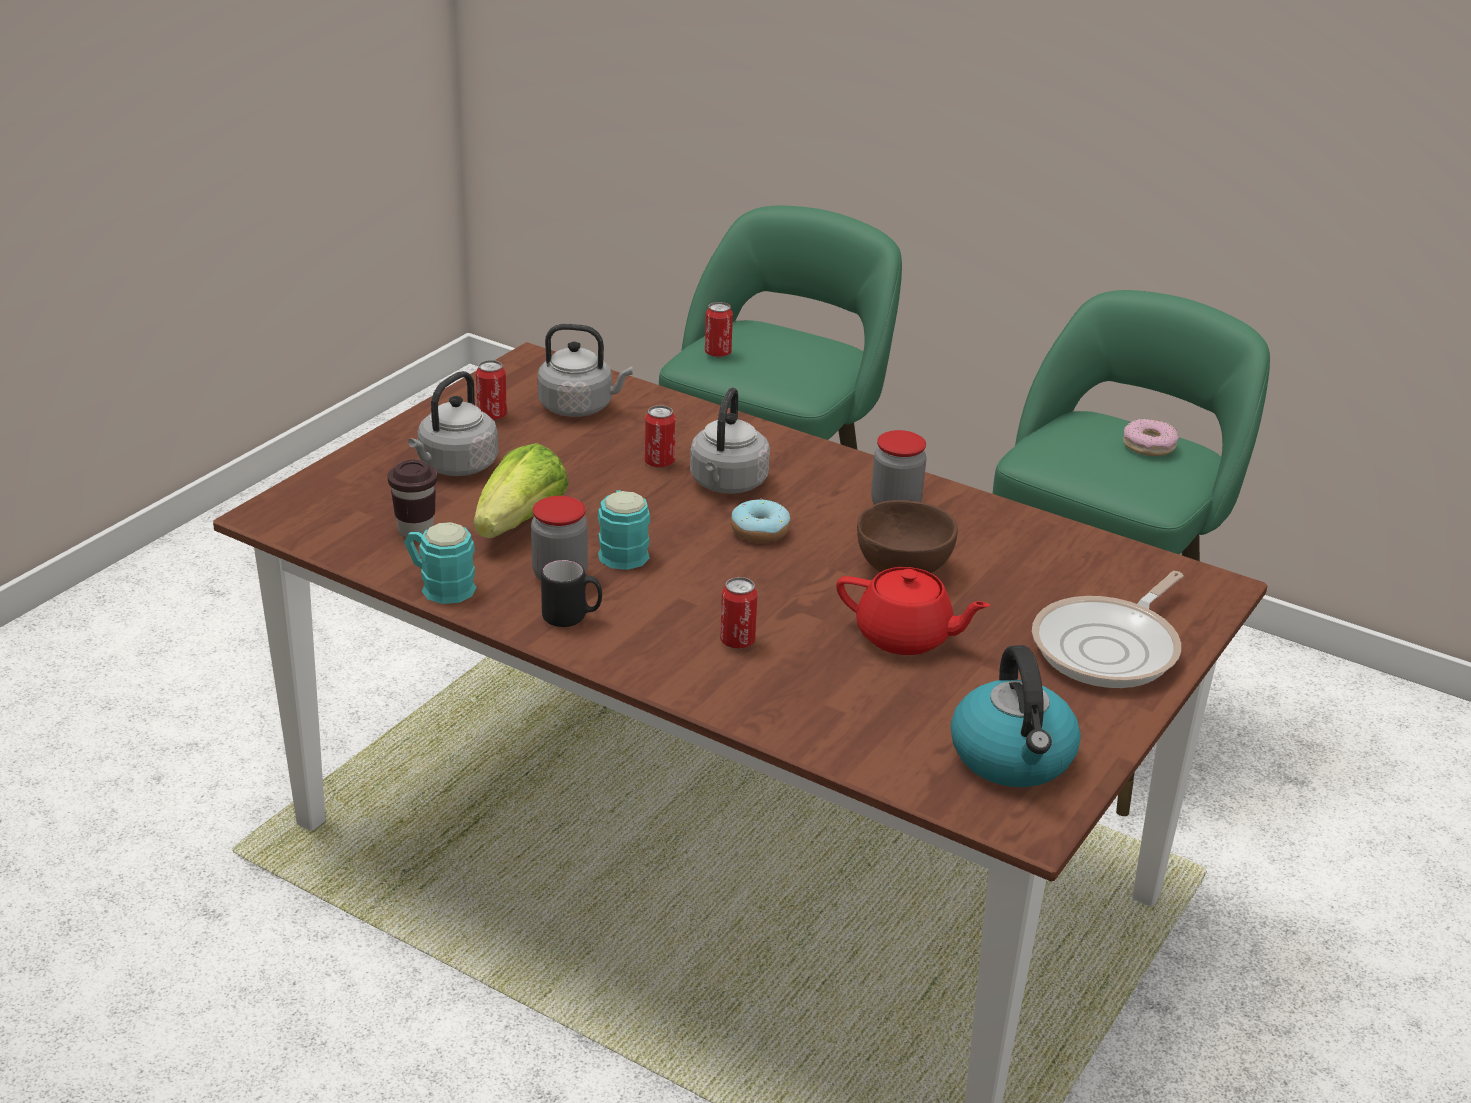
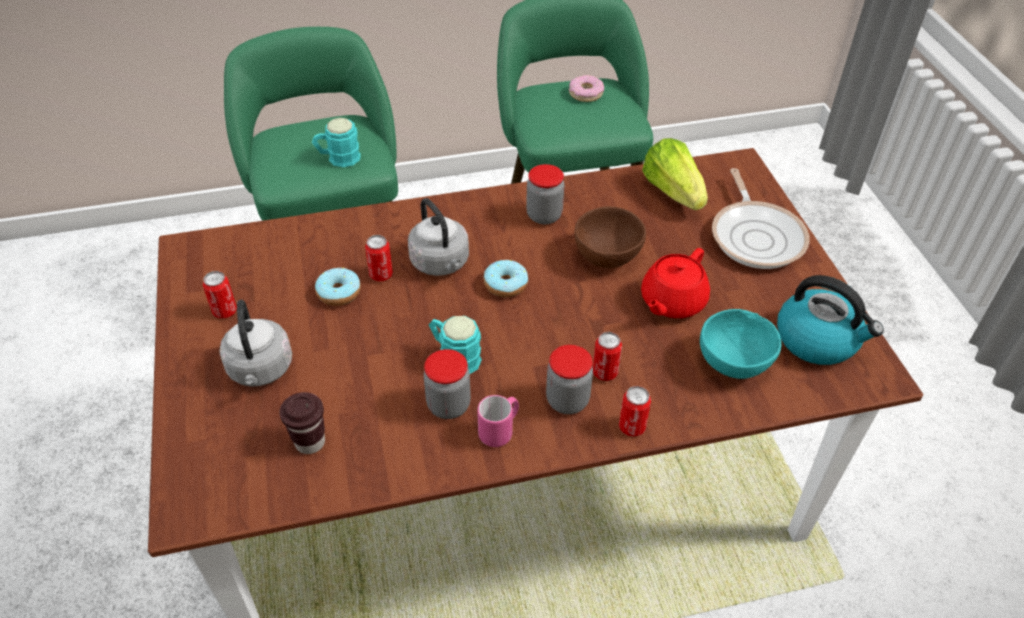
camera: 45 degrees left, 15 degrees up
(439, 586) = (390, 474): turquoise mug -> turquoise mug (338, 158)
(520, 523) = (367, 383): lettuce -> lettuce (673, 192)
(572, 617) = (500, 431): black mug -> pink mug
(580, 407) = (273, 265): grey kettle -> none
(602, 454) = (339, 293): none -> donut
(666, 637) = (567, 400): none -> jar
(717, 353) = (285, 167): can -> can (632, 427)
(881, 716) = (735, 363): none -> turquoise bowl
(905, 637) = (671, 301): red teapot -> red teapot turned 150 degrees clockwise

